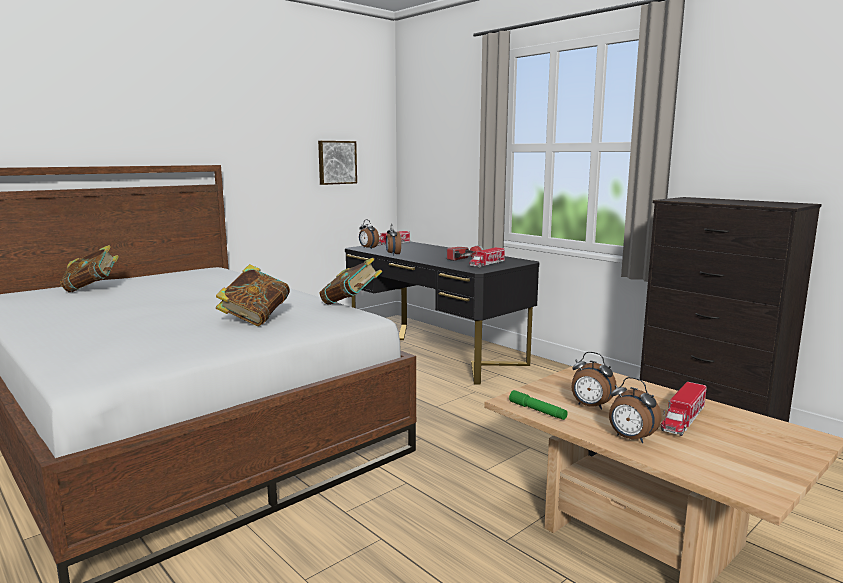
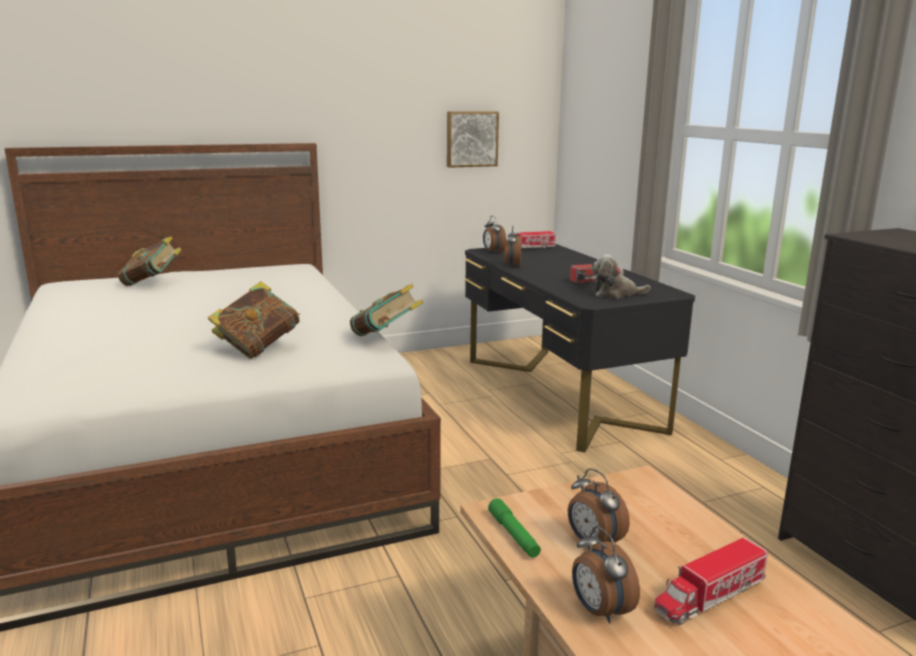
camera: 20 degrees right, 5 degrees up
(487, 264) = (615, 294): toy truck -> plush toy

